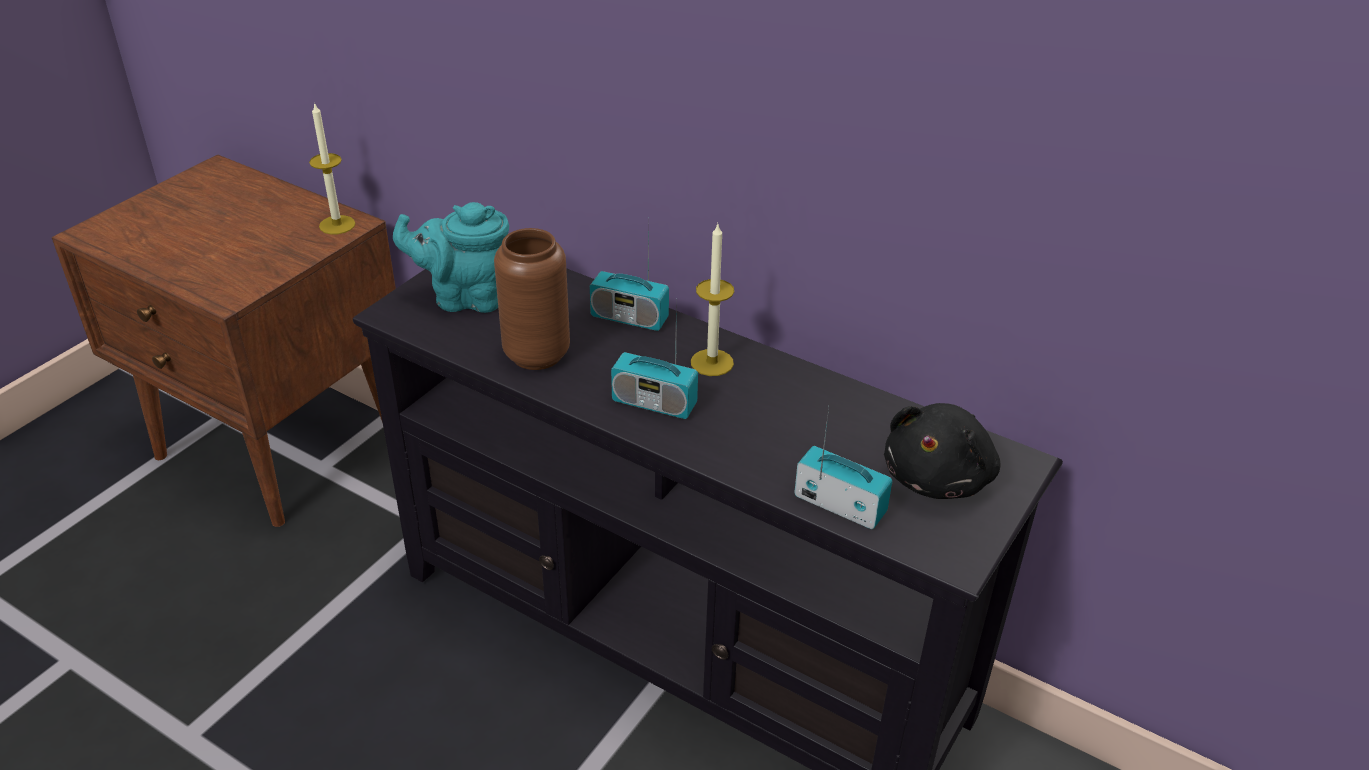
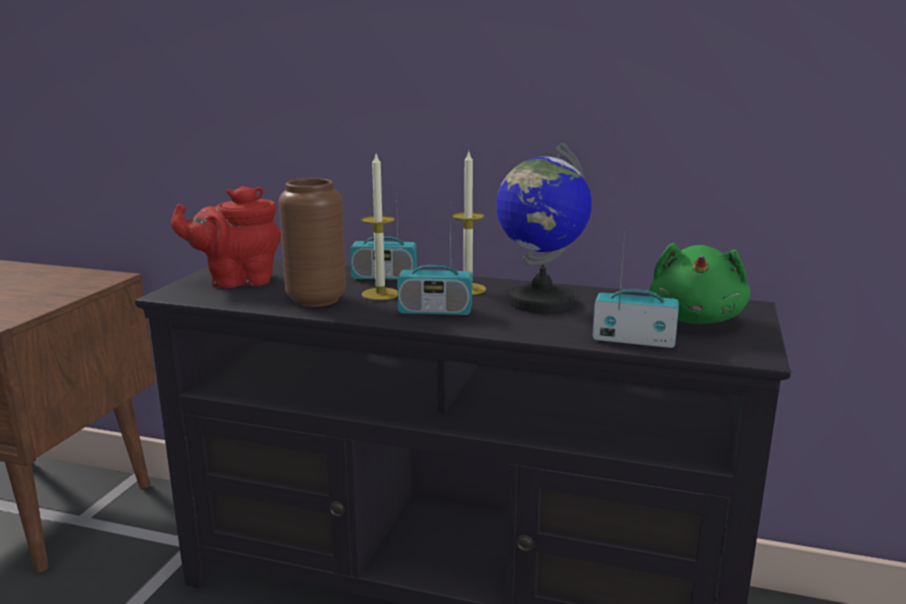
camera: 15 degrees left, 20 degrees down
(337, 225) = (98, 278): candle -> candle (380, 294)
(466, 297) = (237, 281): turquoise teapot -> red teapot
(780, 407) = (540, 302): none -> globe
(939, 477) = (696, 319): black plush toy -> green plush toy

